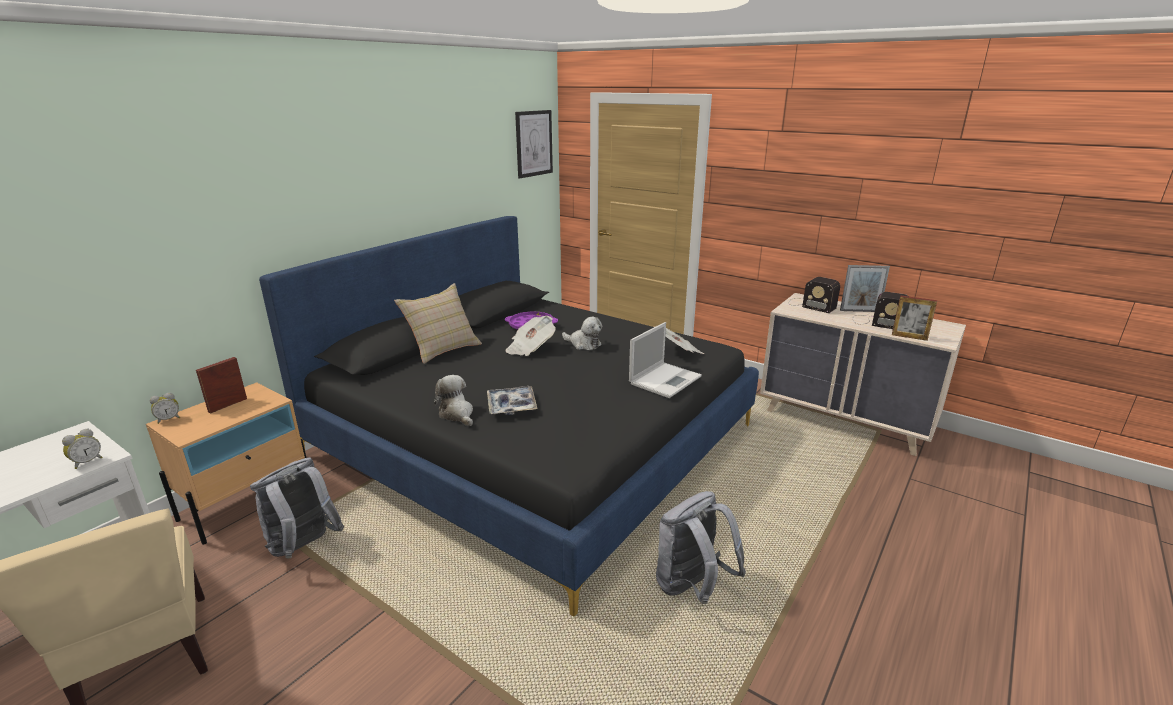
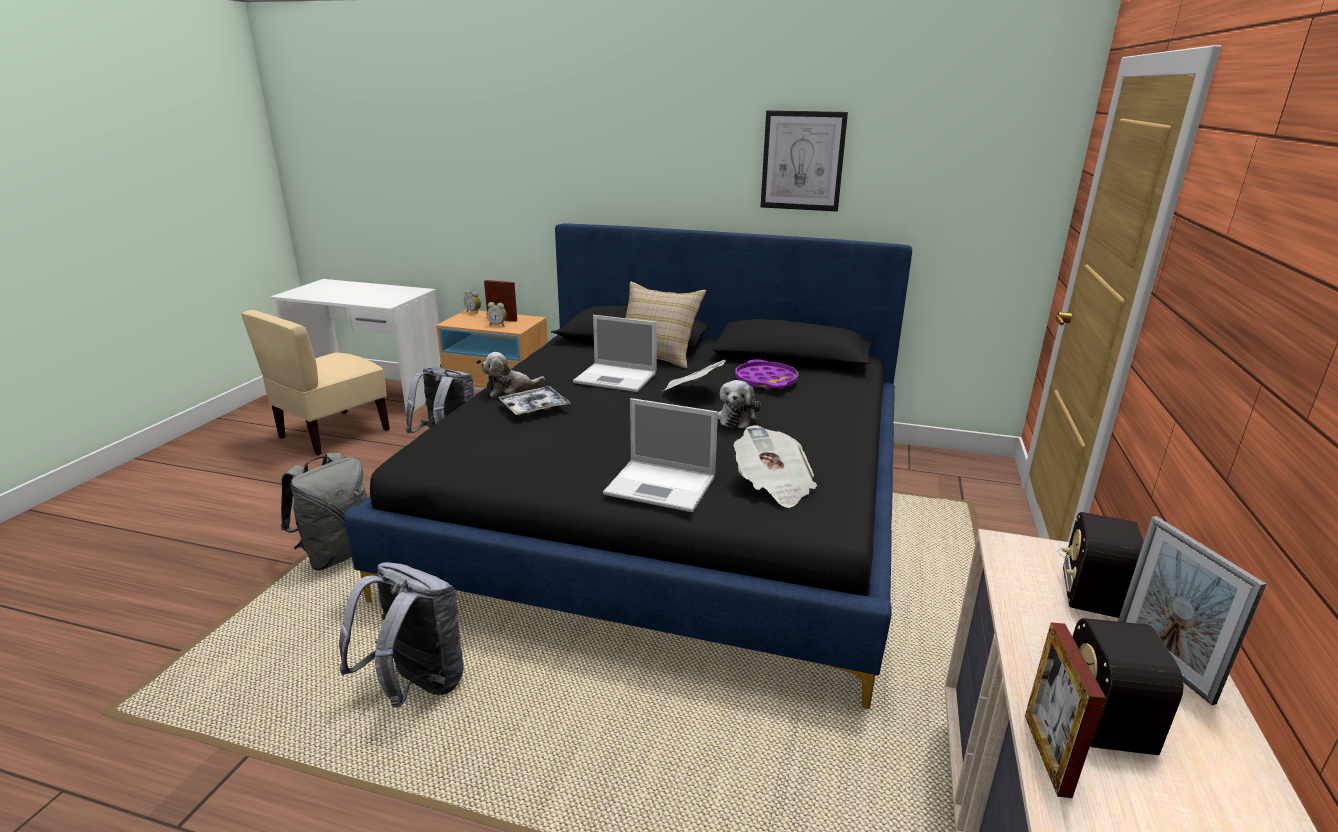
camera: 70 degrees right, 0 degrees up
(87, 462) = (380, 302): alarm clock -> alarm clock (498, 325)
(457, 414) = (510, 390): plush toy -> plush toy turned 150 degrees counterclockwise
(479, 368) = (617, 378): none -> laptop
(479, 640) = (338, 554): none -> grey backpack
(533, 143) = (1011, 145): picture -> picture (802, 161)

